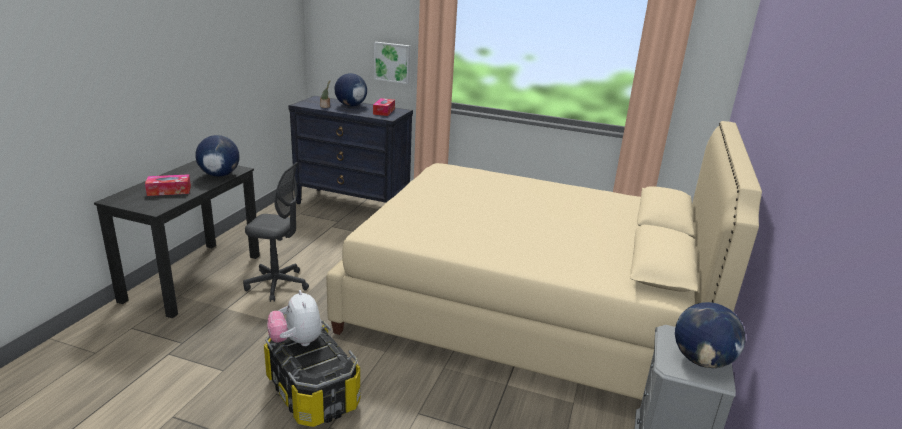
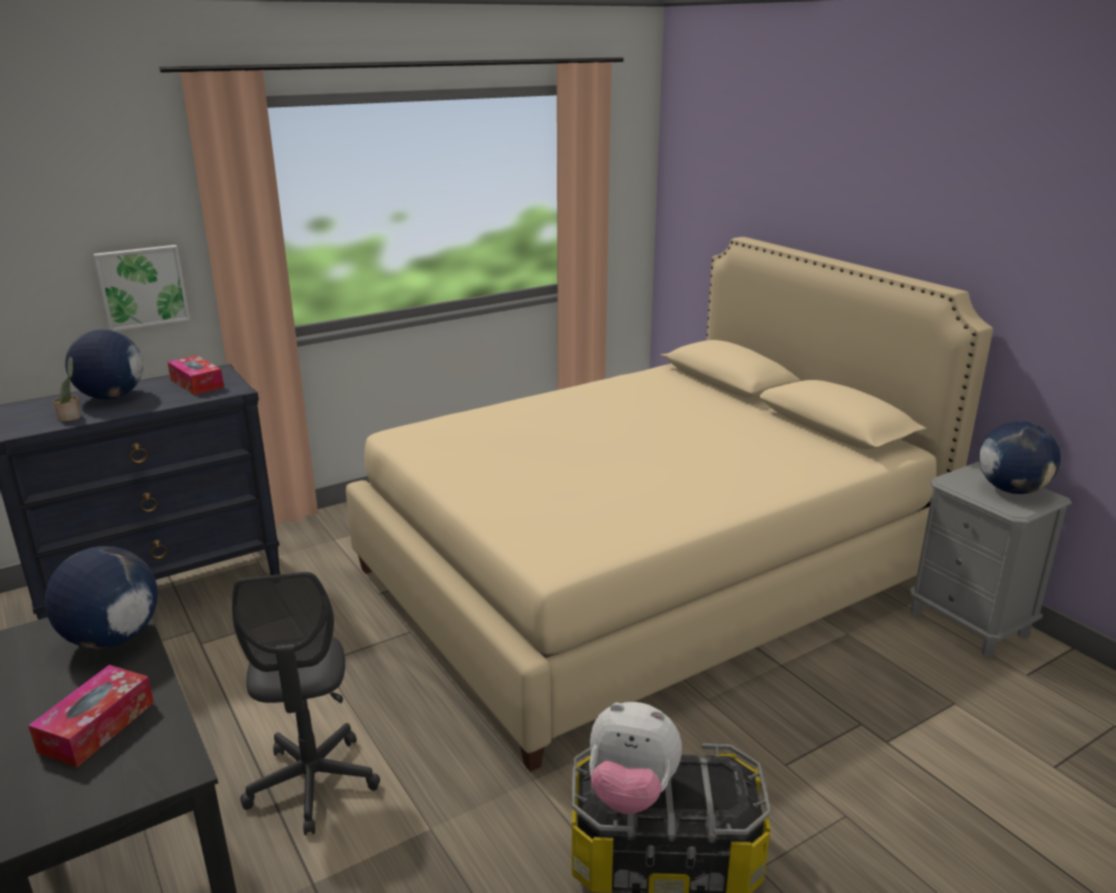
camera: 50 degrees left, 0 degrees up
(277, 285) = (312, 783): grey office chair -> grey office chair turned 120 degrees clockwise

